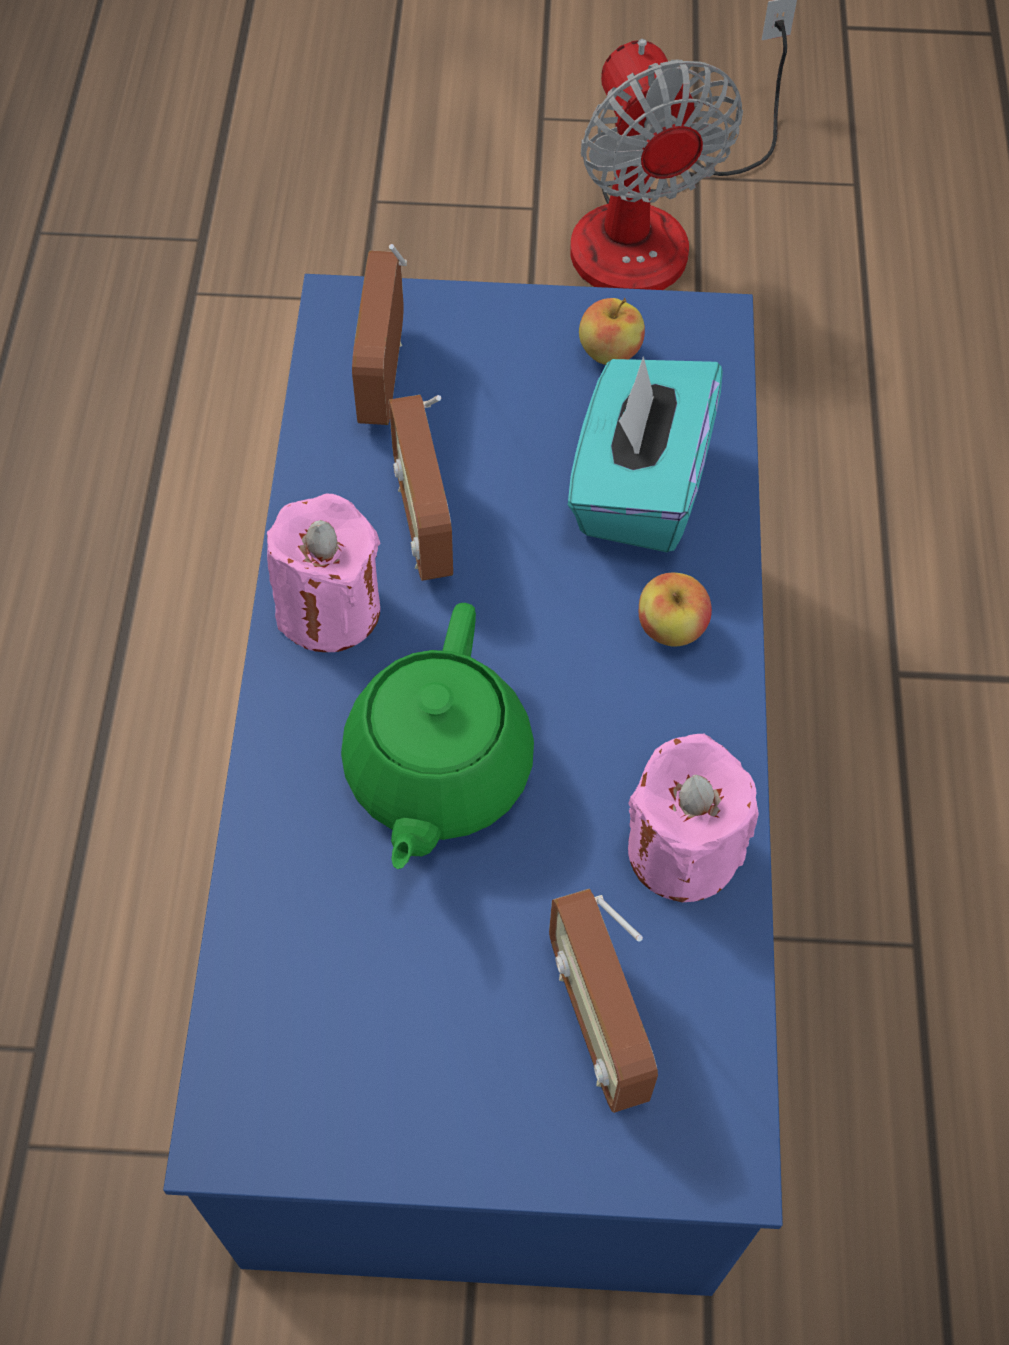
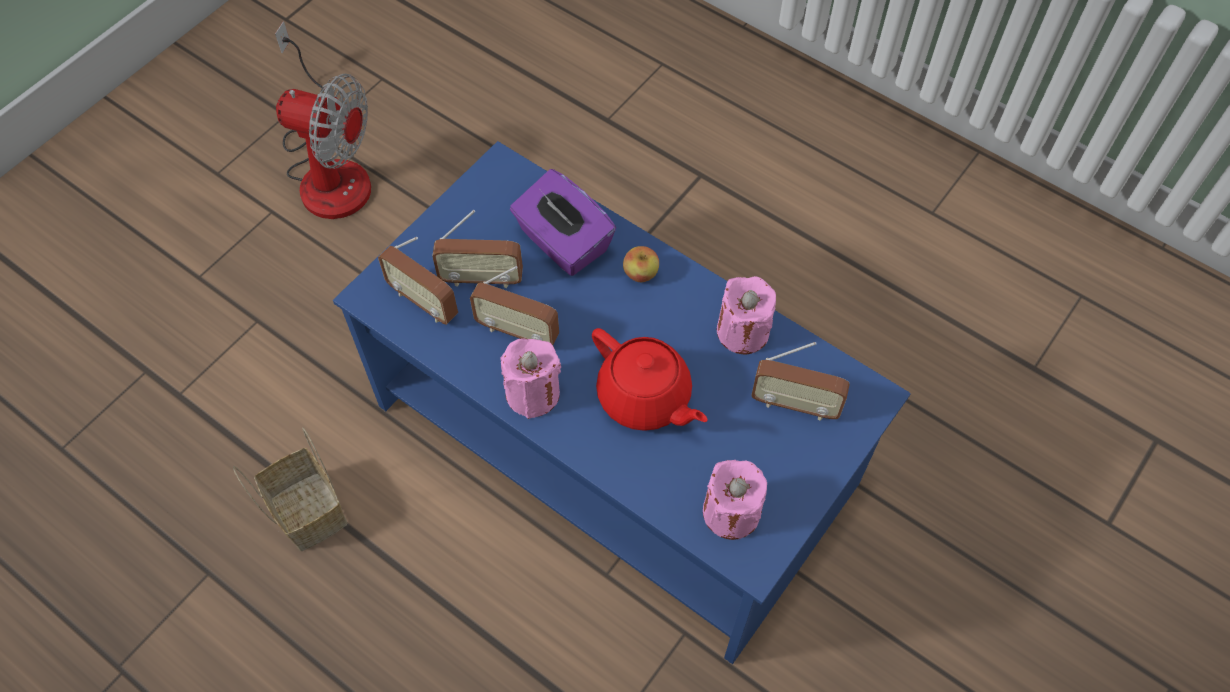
camera: 55 degrees left, 0 degrees up
(124, 533) = (306, 510): none -> basket
(306, 1036) = (731, 512): none -> pink candle
(436, 773) = (645, 398): green teapot -> red teapot
(482, 422) = (481, 279): none -> radio
(609, 353) = (484, 210): apple -> none
(638, 487) = (563, 242): turquoise tissue box -> purple tissue box

